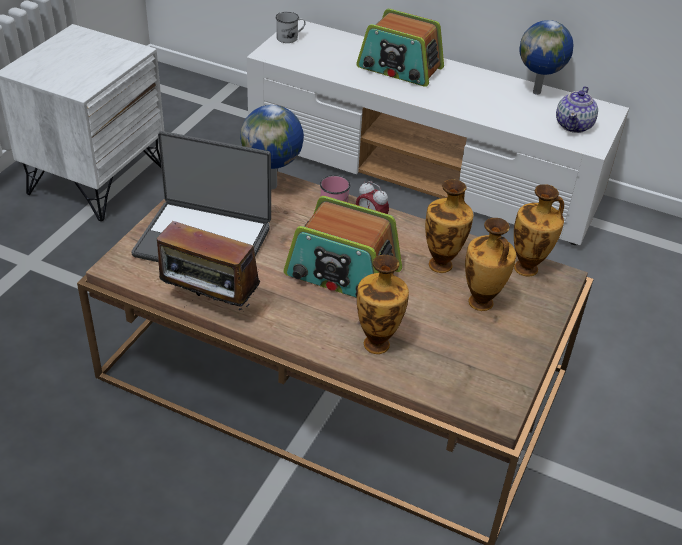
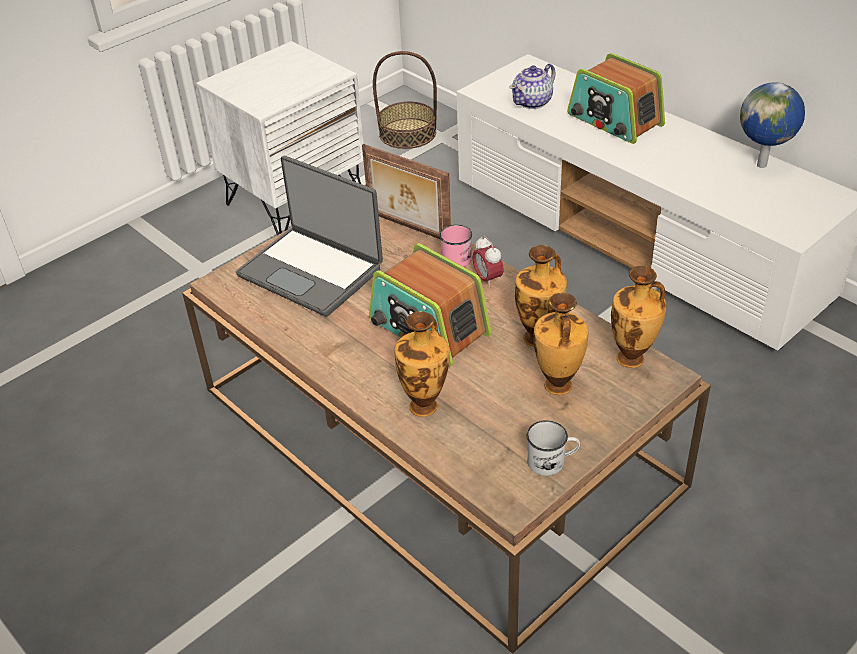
camera: 25 degrees right, 0 degrees up
(177, 104) = (407, 133): none -> basket
(209, 304) = (283, 334): radio -> none
(273, 186) = (408, 228): globe -> picture frame
(290, 37) = (513, 75): white mug -> white mug (552, 461)
(574, 125) = (786, 209): teapot -> teapot (533, 102)

